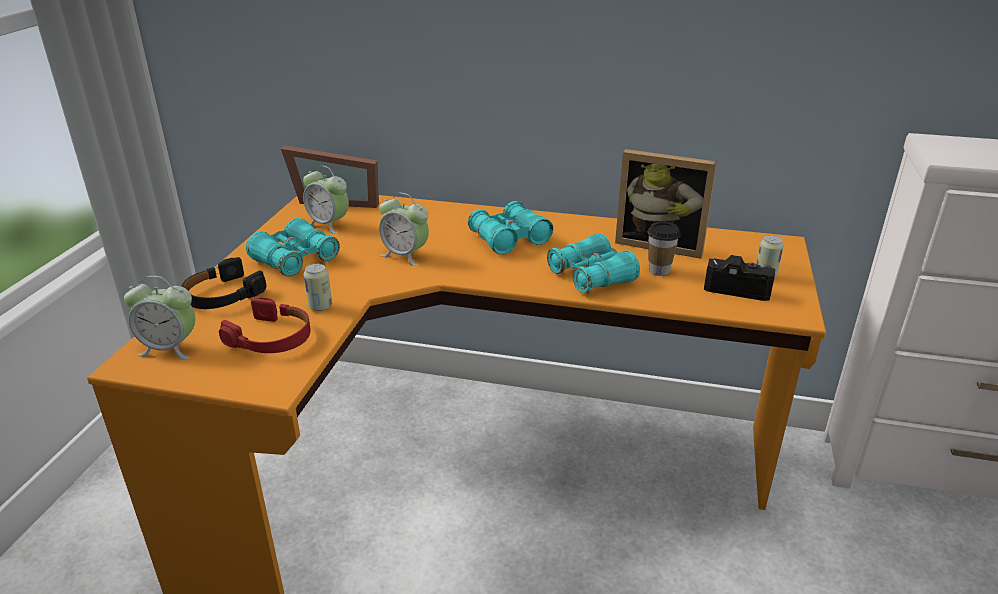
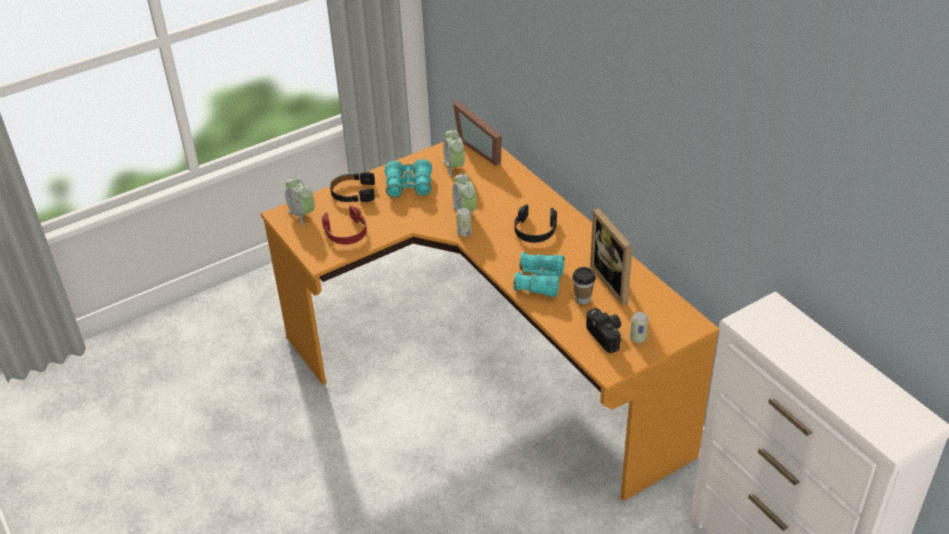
camera: 45 degrees right, 10 degrees up
(320, 306) = (385, 225): can -> can (464, 233)
(509, 239) = (535, 230): turquoise binoculars -> black headphones

